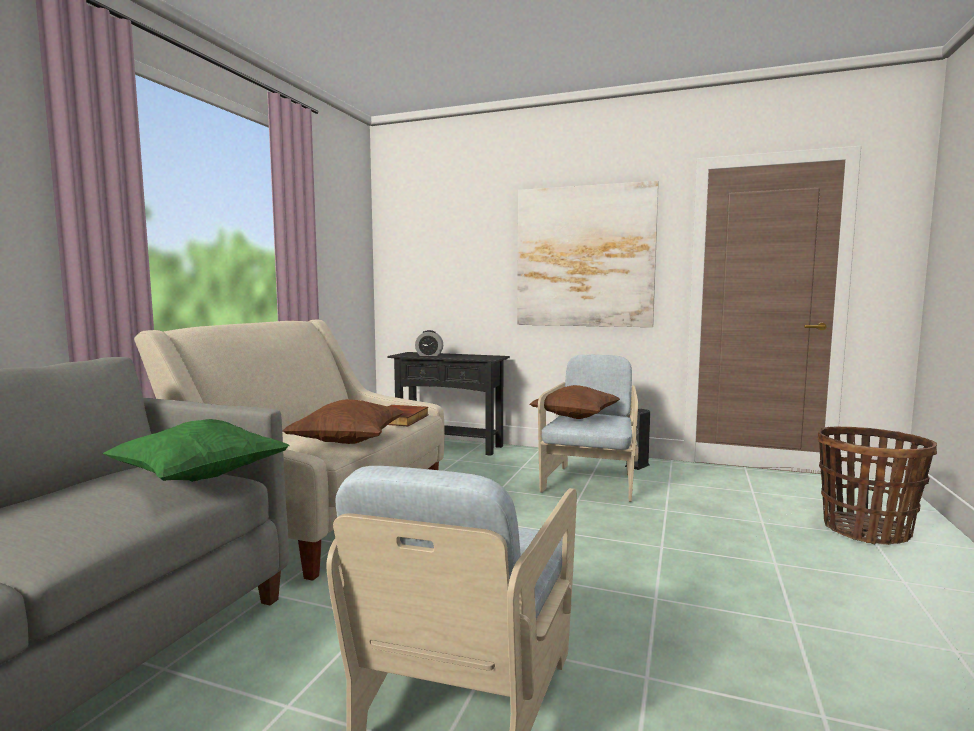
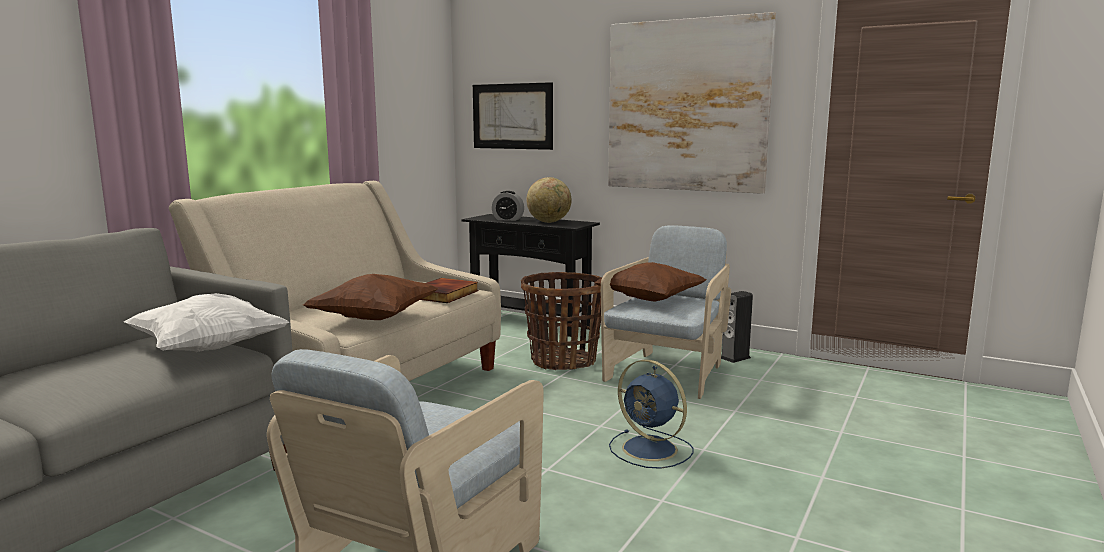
camera: 10 degrees right, 5 degrees up
(200, 478) = (209, 349): green pillow -> white pillow
(428, 267) = (512, 116): none -> picture
(467, 356) = (549, 222): none -> globe
(618, 550) = (651, 449): none -> blue fan
(866, 530) = (964, 450): basket -> basket (563, 361)

